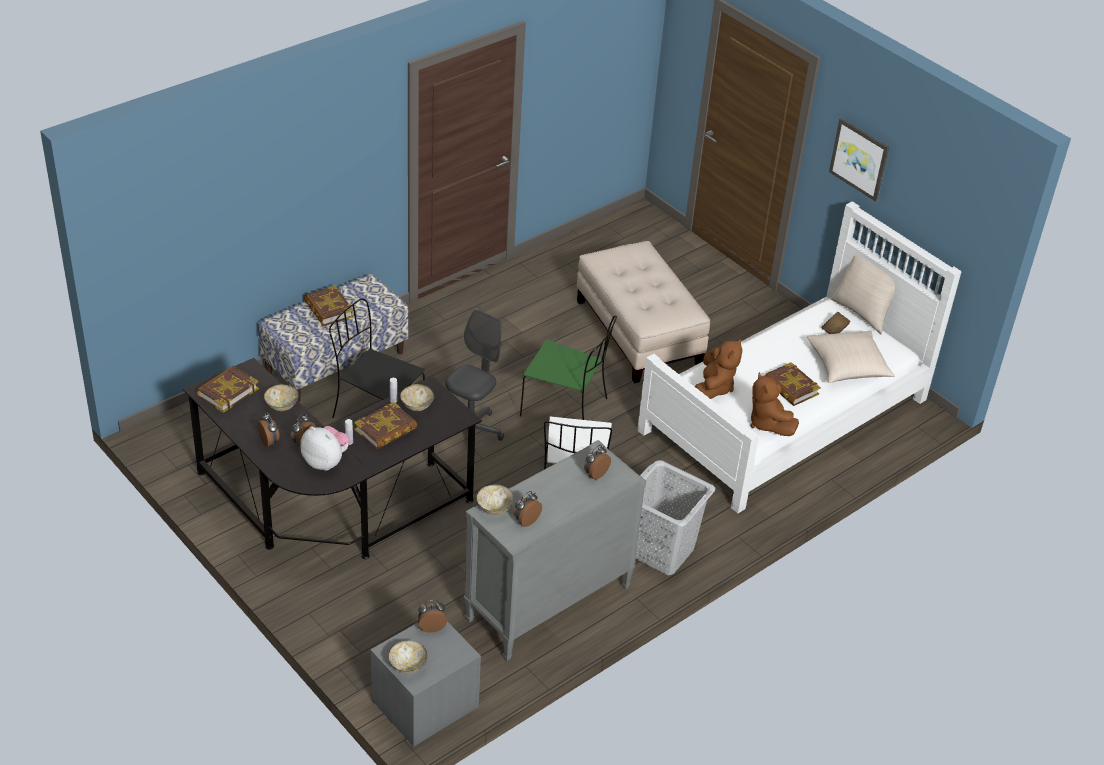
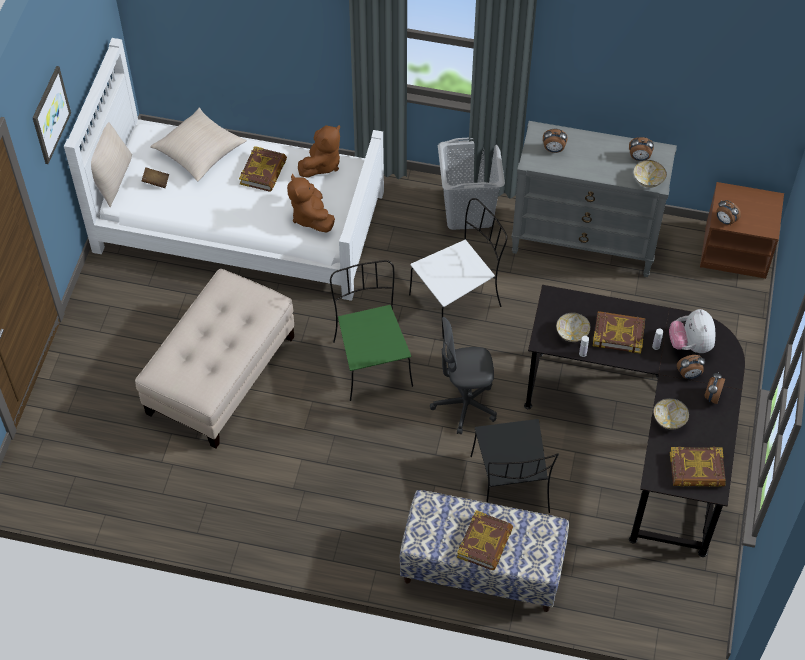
camera: 125 degrees left, 15 degrees up
(407, 665) = (767, 211): bowl -> none
(425, 705) = (736, 250): grey nightstand -> brown nightstand
(714, 387) = (311, 217): brown plush toy -> brown plush toy turned 90 degrees counterclockwise

